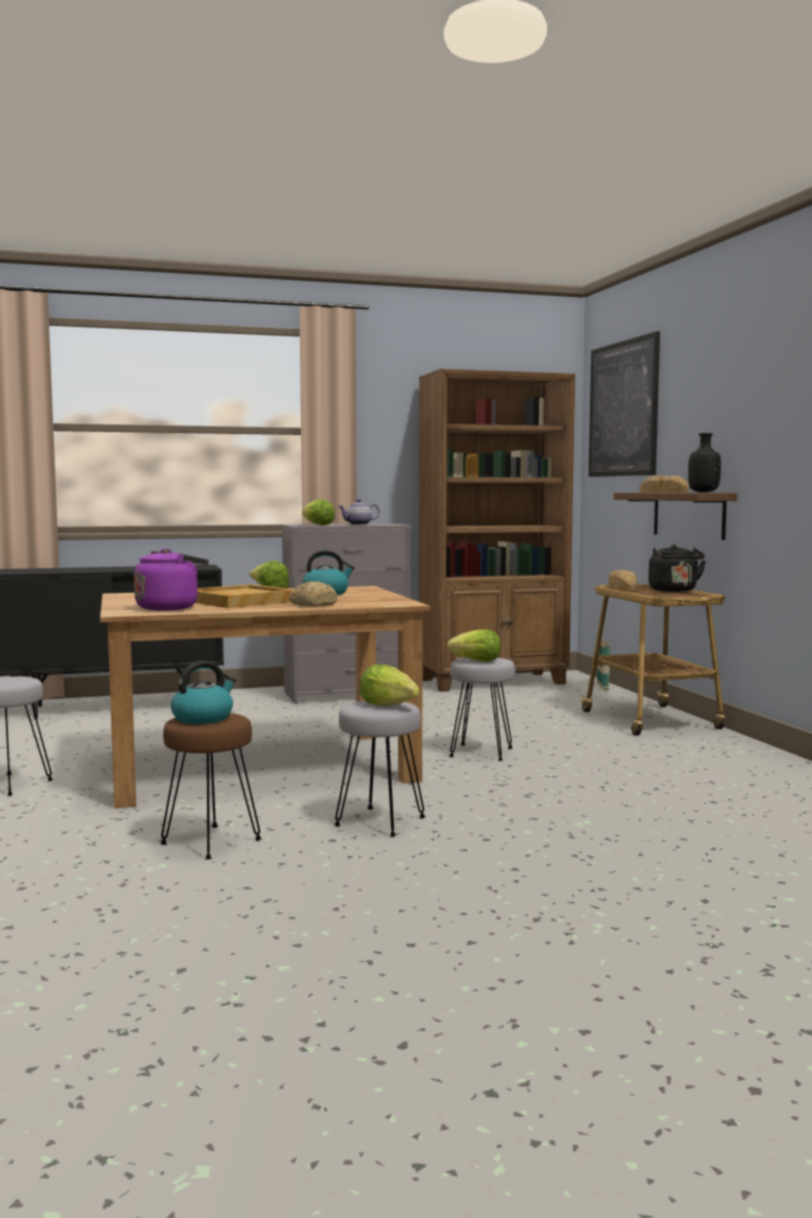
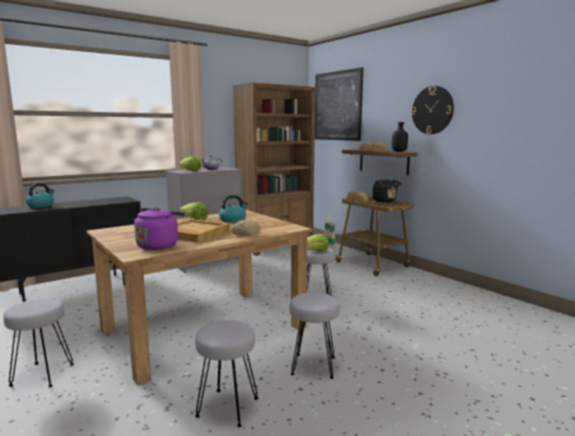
camera: 20 degrees left, 5 degrees up
(203, 718) = (222, 330): kettle -> kettle (41, 206)
(210, 842) = (227, 408): brown stool -> grey stool
(388, 705) = (319, 299): lettuce -> none
(759, 407) = (432, 110): none -> wall clock

